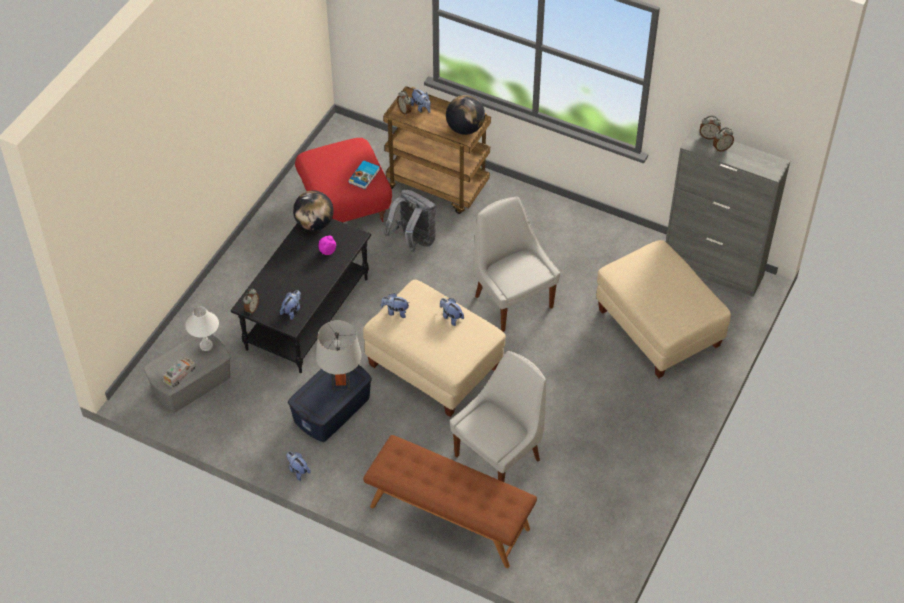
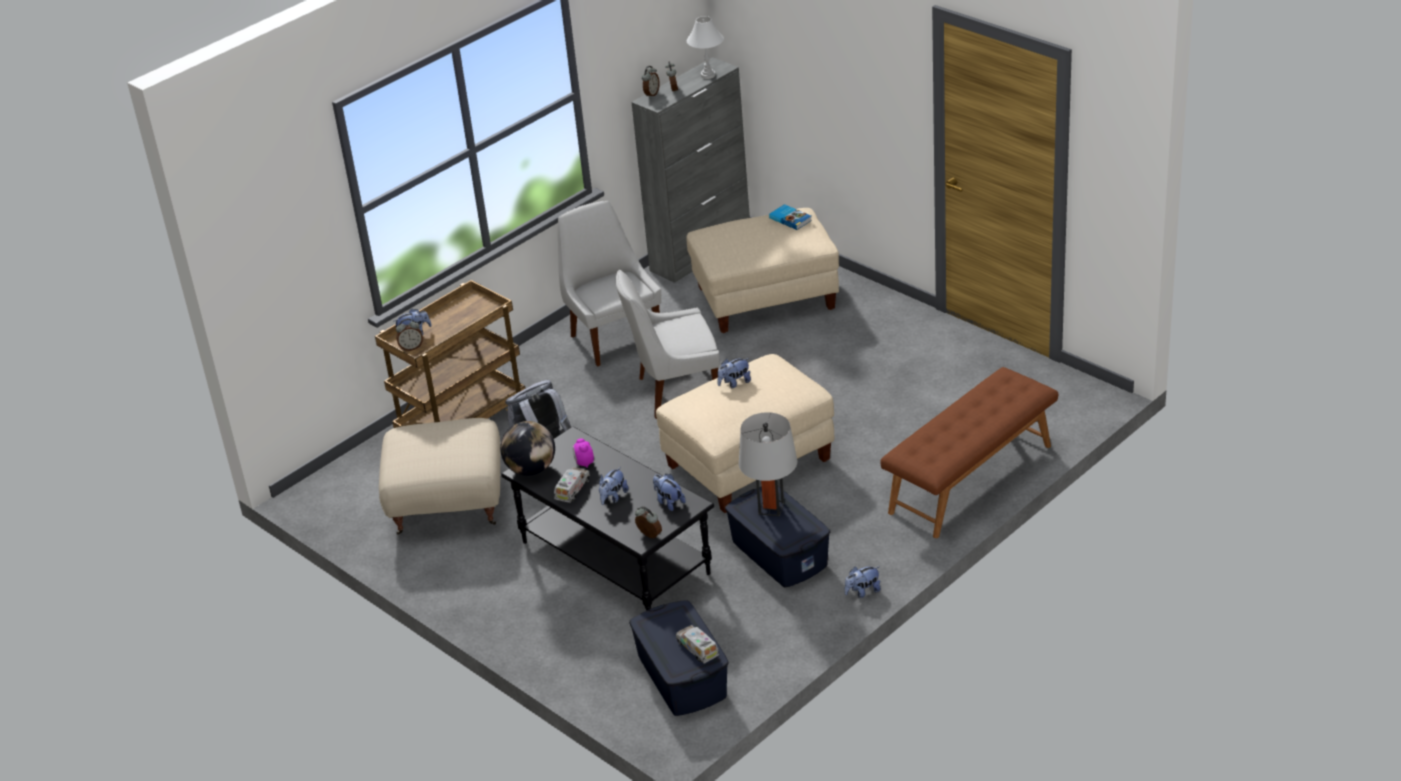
camera: 70 degrees left, 15 degrees down
(190, 382) = (681, 677): grey storage box -> blue storage box
(206, 345) = (657, 620): white table lamp -> white table lamp (707, 75)
(296, 252) = (572, 489): none -> toy truck
(345, 205) = (447, 505): red ottoman -> beige ottoman
(364, 176) = (464, 428): book -> book (790, 219)
(395, 312) = (707, 422): plush toy -> plush toy (613, 497)
(465, 128) = (471, 306): globe -> none
(500, 456) = (897, 431): white chair -> white chair (614, 338)

